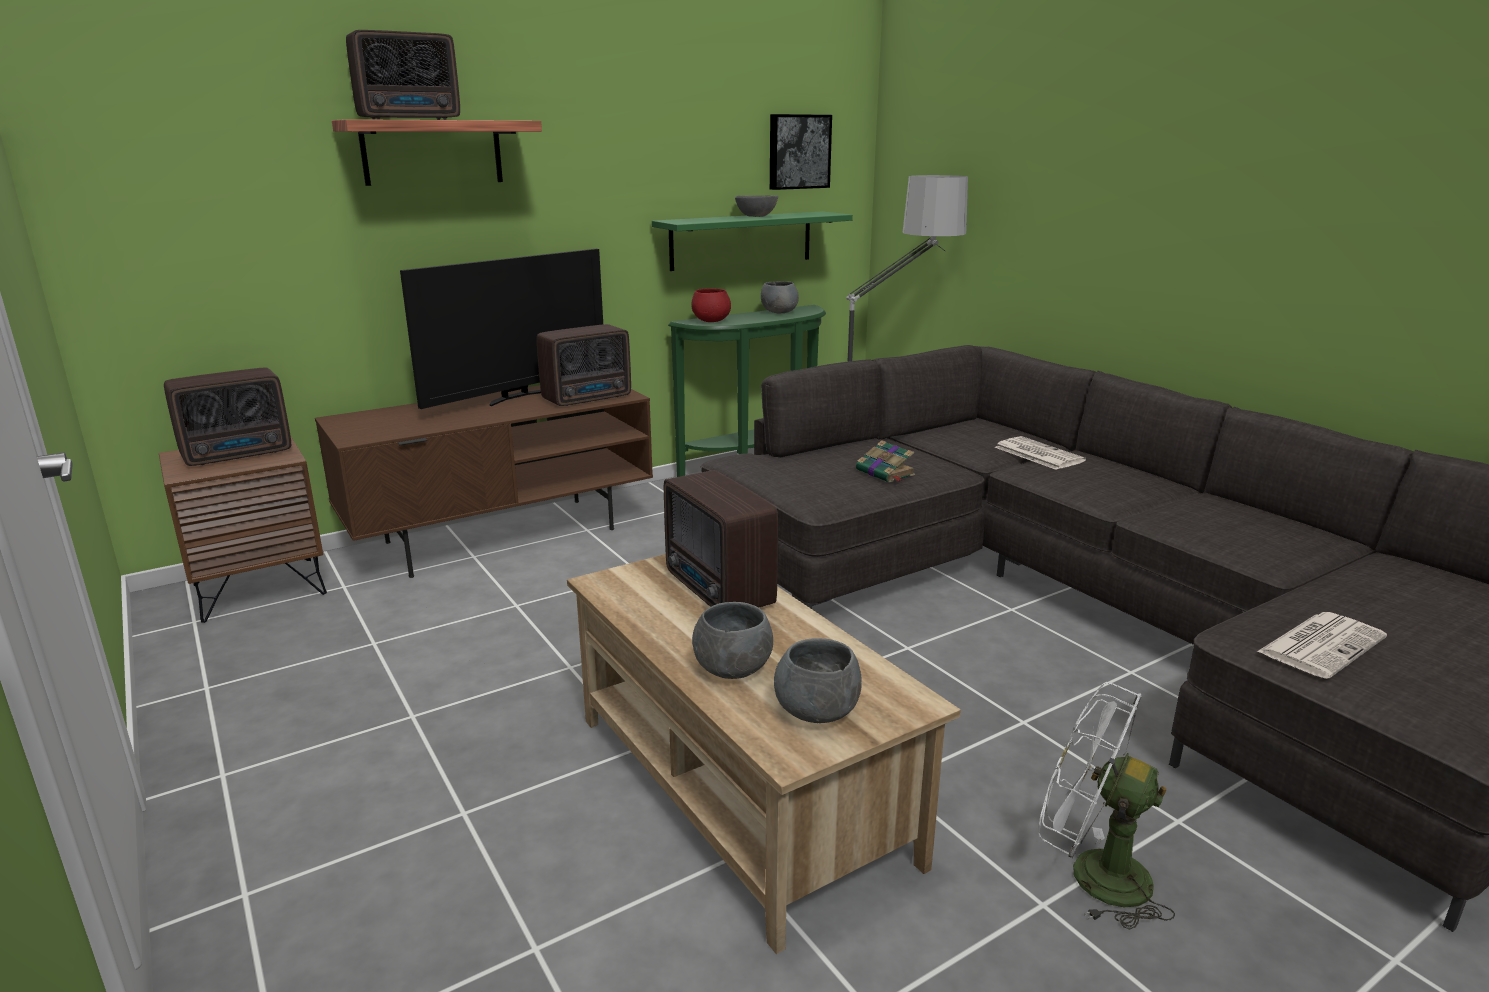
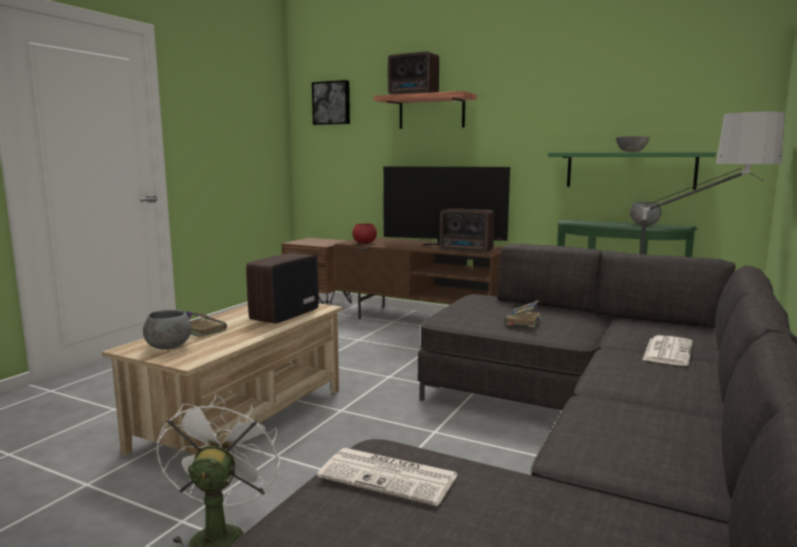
camera: 60 degrees right, 10 degrees down
(240, 454) = (320, 242): radio -> none
(711, 321) = (580, 221): red bowl -> red bowl (365, 243)
(732, 670) = (201, 330): grey bowl -> book
(798, 152) = (691, 105): picture -> picture (332, 103)

